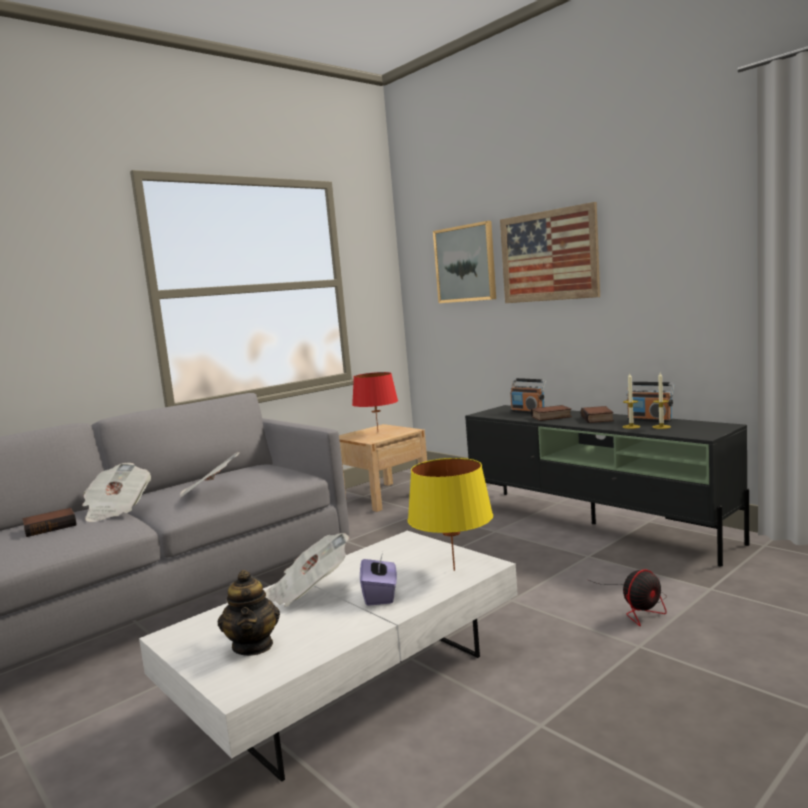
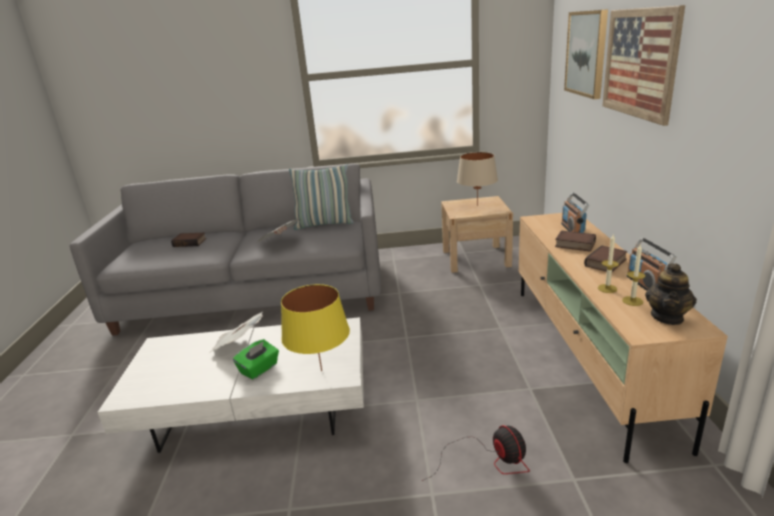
camera: 40 degrees right, 15 degrees up
(116, 510) = (228, 239): newspaper -> none
(235, 471) = (324, 224): none -> pillow
(253, 646) = (165, 372): teapot -> teapot (667, 317)
(378, 432) = (477, 205): red table lamp -> beige table lamp
(380, 595) = (259, 369): purple tissue box -> green tissue box
(594, 524) = (588, 357): black tv stand -> beige tv stand
(639, 607) = (488, 460): fan -> fan turned 120 degrees counterclockwise

